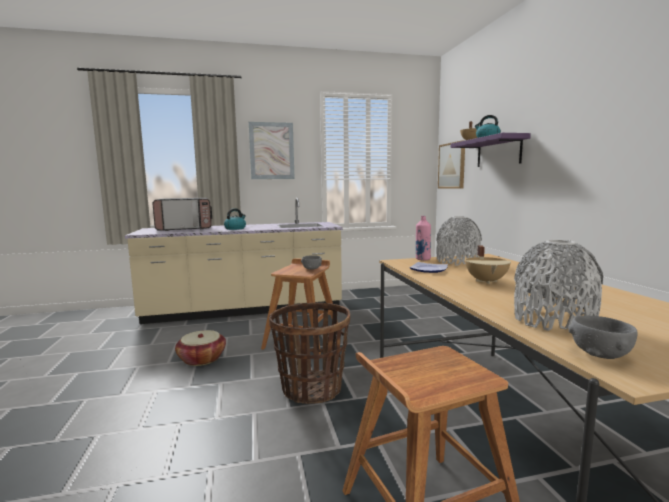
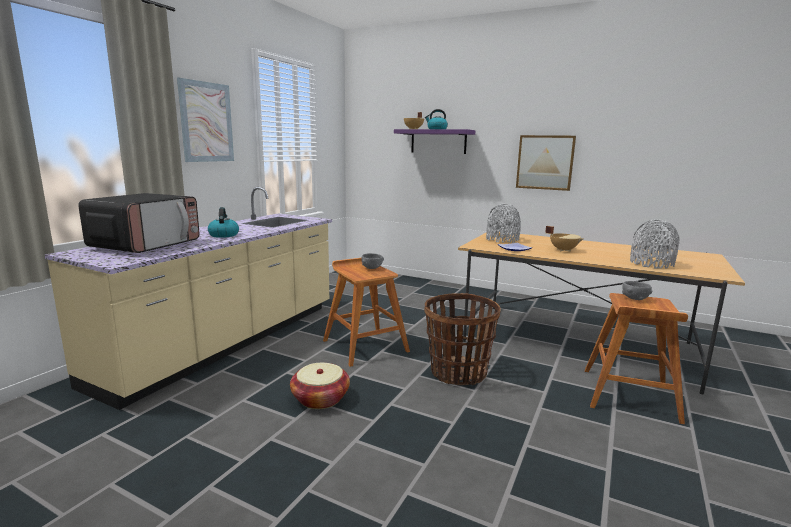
camera: 50 degrees left, 5 degrees up
(422, 259) = (478, 241): pink bottle -> none
(452, 165) = (371, 148): picture -> picture (545, 162)
(599, 354) = (701, 272): grey bowl -> grey bowl (634, 298)

